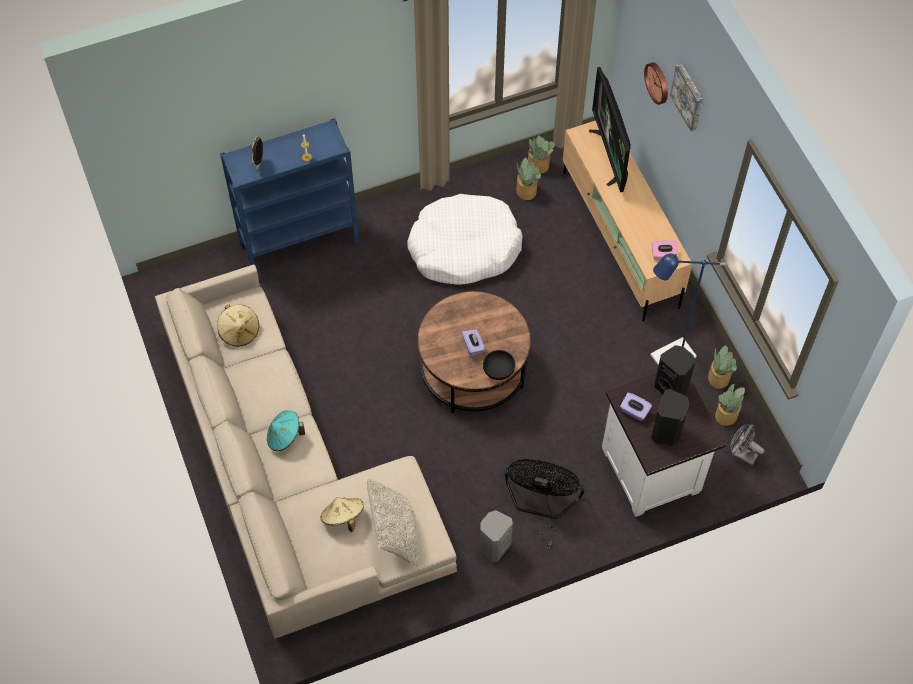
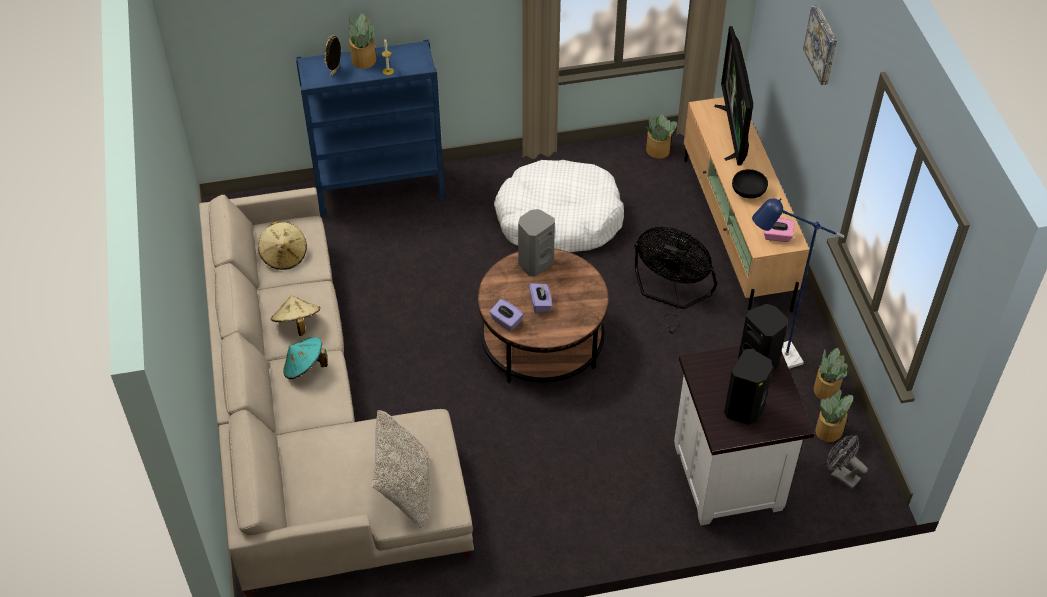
camera: 10 degrees right, 10 degrees down
(343, 517) = (348, 461): beige hat -> beige hat (297, 324)
(494, 546) = (525, 532): grey speaker -> grey speaker (535, 263)
(498, 369) = (564, 331): black bowl -> black bowl (748, 191)
(526, 190) = (639, 172): potted plant -> potted plant (364, 59)
(542, 505) = (591, 495): black fan -> black fan (670, 295)
(634, 411) = (709, 382): purple tissue box -> purple tissue box (506, 321)
(658, 82) = (793, 41): wall clock -> none

